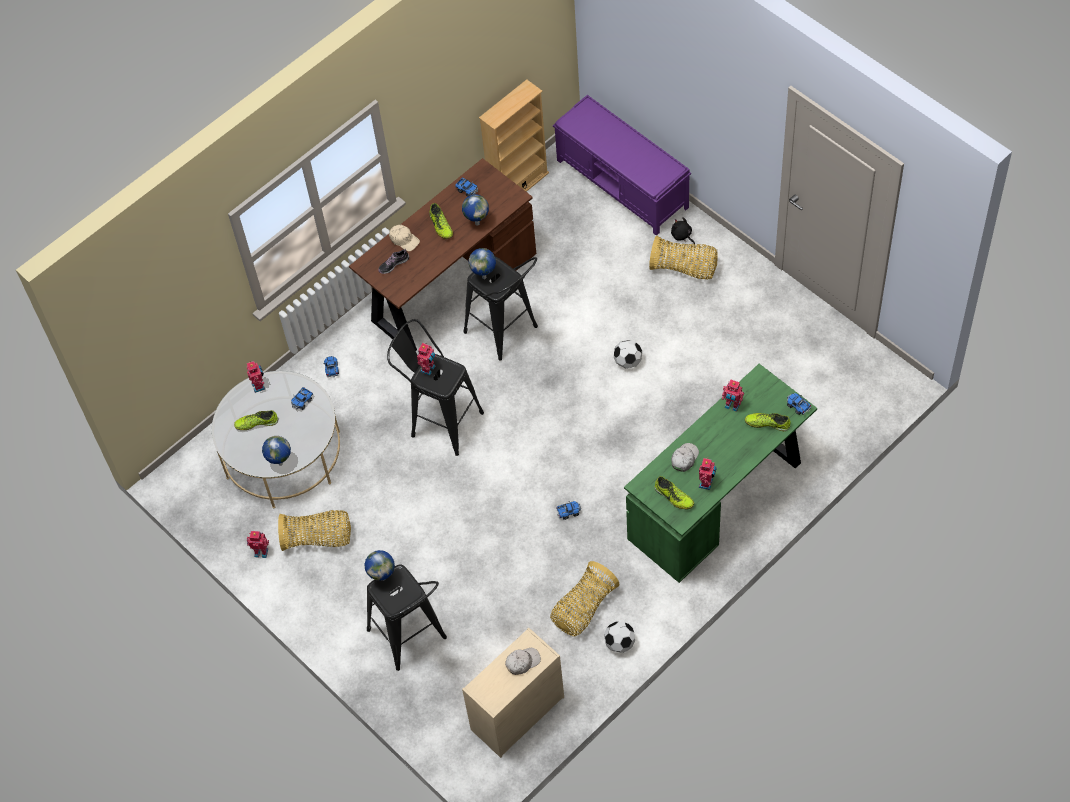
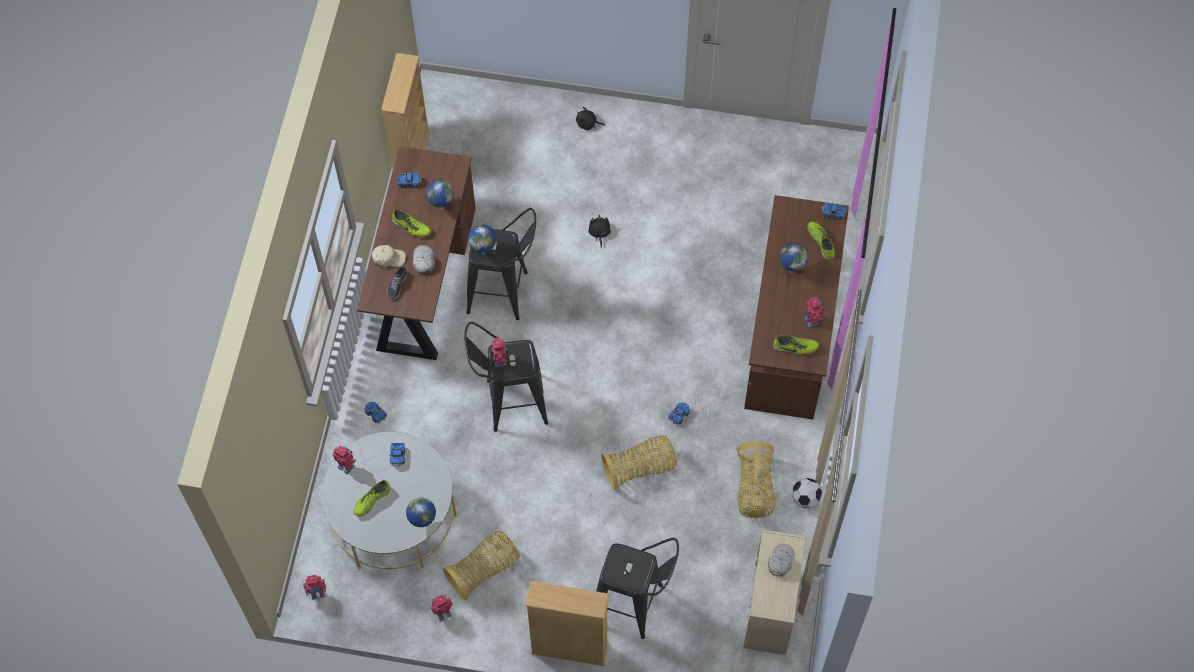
camera: 40 degrees left, 5 degrees up
(334, 641) = (569, 648): none -> beige bookcase
(383, 578) = (608, 564): globe -> globe (791, 270)
(621, 328) = (599, 233): none -> black plush toy
(623, 184) = (502, 106): purple bench -> none
(628, 362) = (627, 258): football -> none
(684, 268) = (612, 151): basket -> basket (640, 468)
(684, 458) = (778, 310): white cap -> white cap (423, 261)
(719, 499) = (791, 331): green desk -> brown desk
(732, 406) = (781, 243): toy robot -> toy robot (317, 594)
(767, 424) = (821, 242): shoe -> shoe turned 90 degrees clockwise

